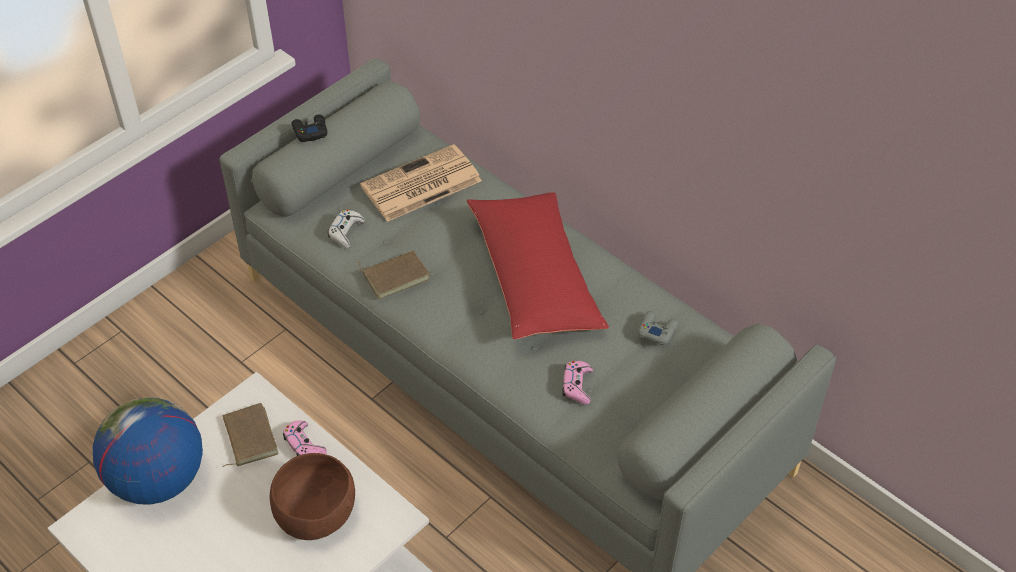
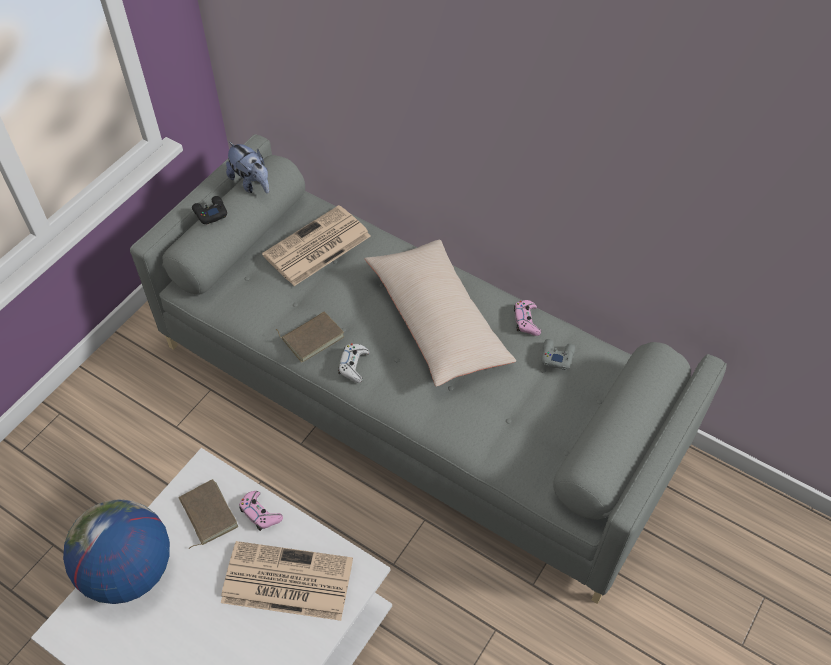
camera: 10 degrees left, 5 degrees up
(315, 515) = (285, 581): brown bowl -> newspaper
(346, 232) = (258, 301): white game controller -> white game controller (353, 365)
(360, 107) = (251, 183): none -> plush toy
(534, 277) = (437, 321): red pillow -> beige pillow
(577, 386) = (498, 419): pink game controller -> pink game controller (526, 321)

